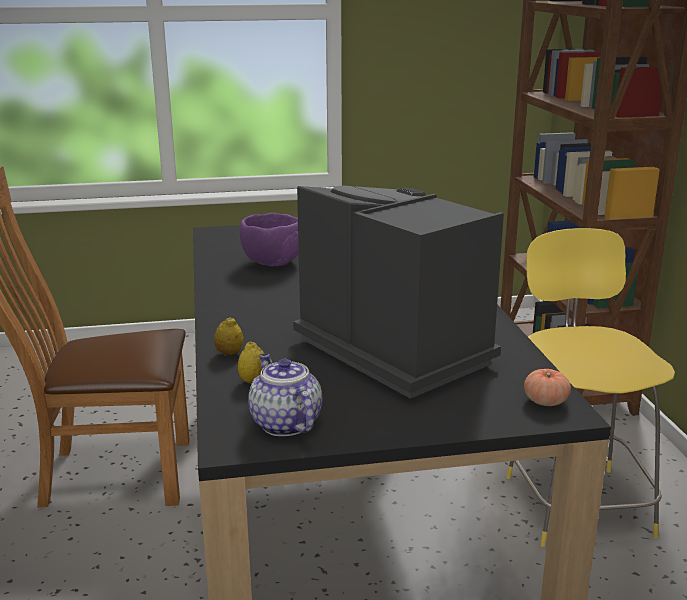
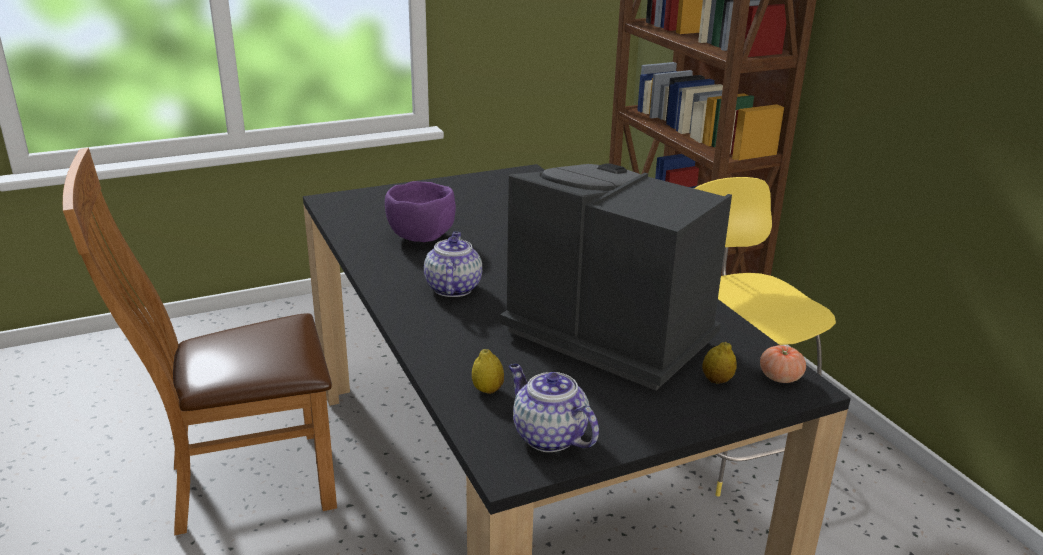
camera: 15 degrees left, 5 degrees up
(229, 354) = (441, 358): lemon -> lemon (717, 380)
(275, 302) = (452, 288): none -> teapot

